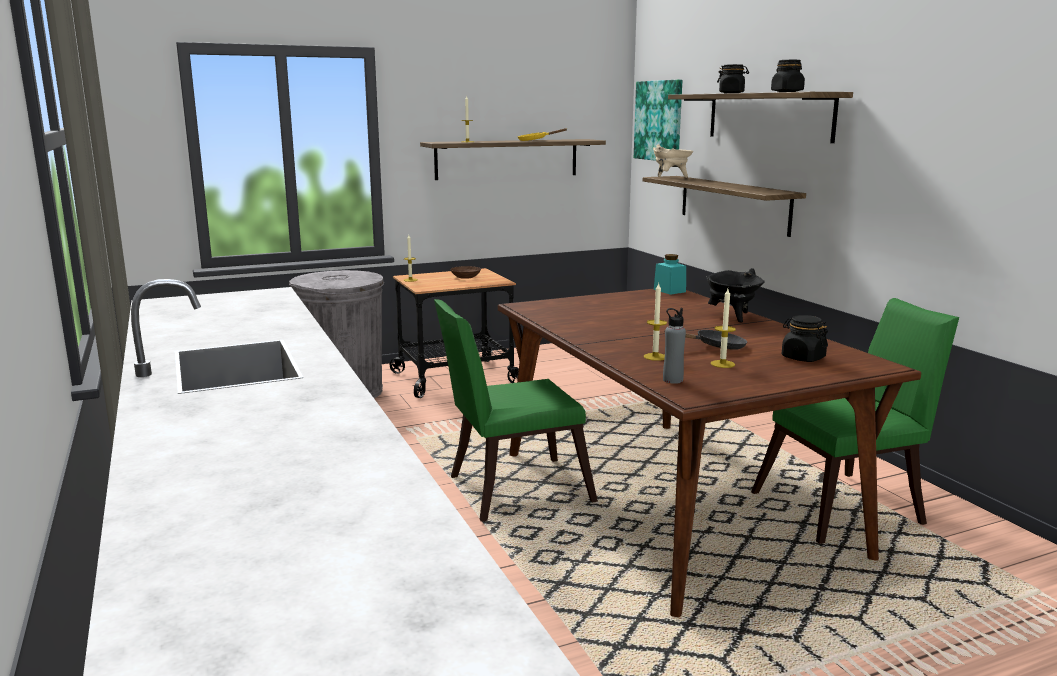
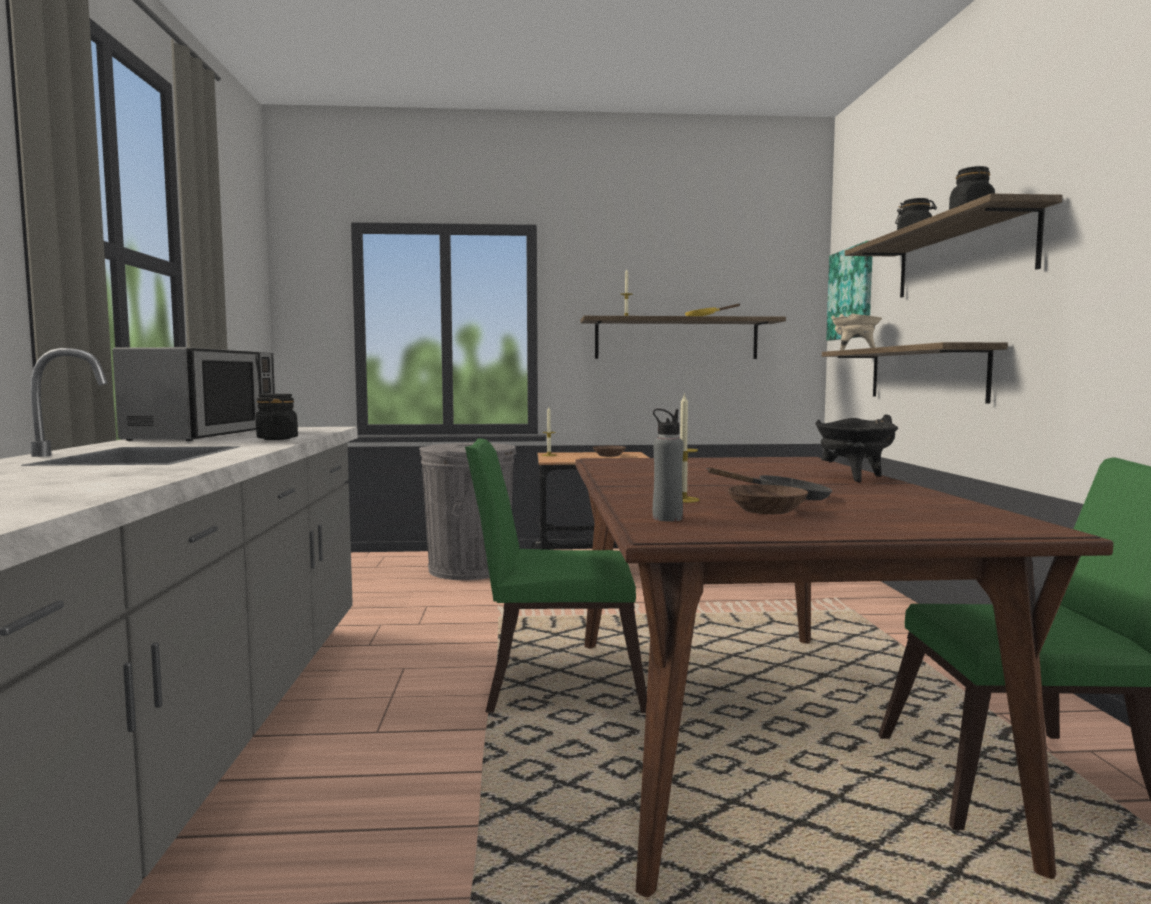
camera: 20 degrees right, 10 degrees down
(187, 317) = (206, 434): none -> microwave
(669, 291) = (801, 458): turquoise jar -> none
(722, 364) = (768, 511): candle -> brown bowl
(802, 358) = (907, 513): black jar -> black jar (277, 439)

